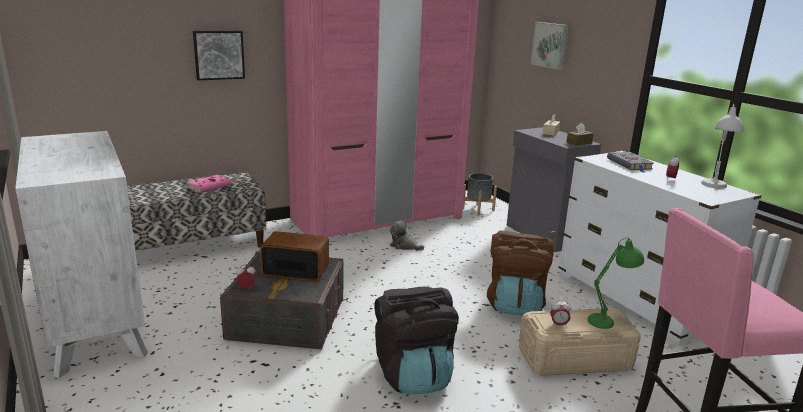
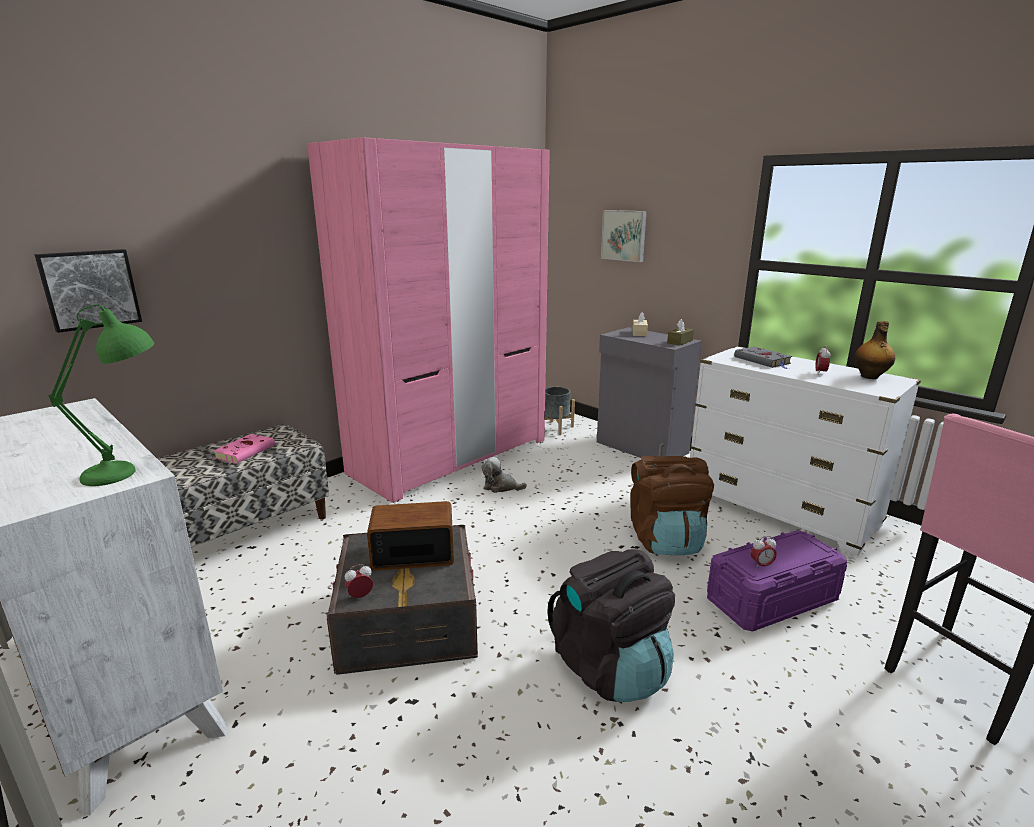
camera: 15 degrees left, 0 degrees up
(219, 55) = (233, 273): picture -> picture (90, 289)
(575, 359) = (772, 599): beige storage box -> purple storage box
(610, 320) = (807, 547): green table lamp -> green table lamp (132, 470)
(713, 187) = (869, 377): white table lamp -> bottle

